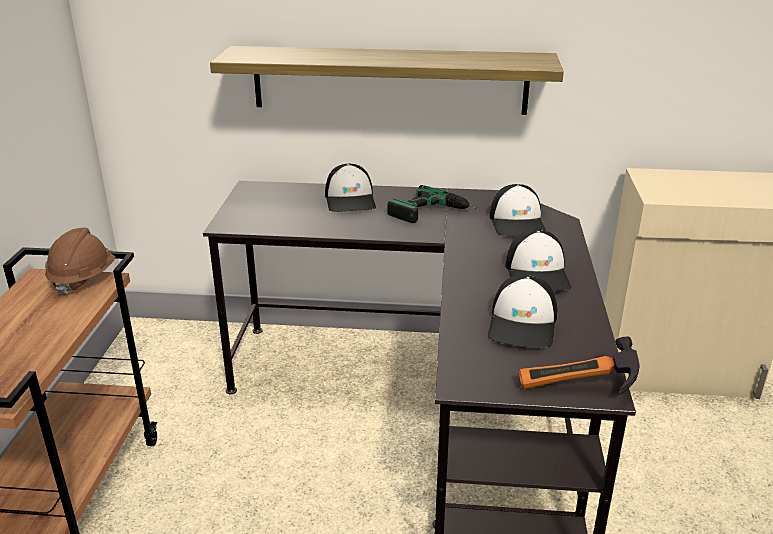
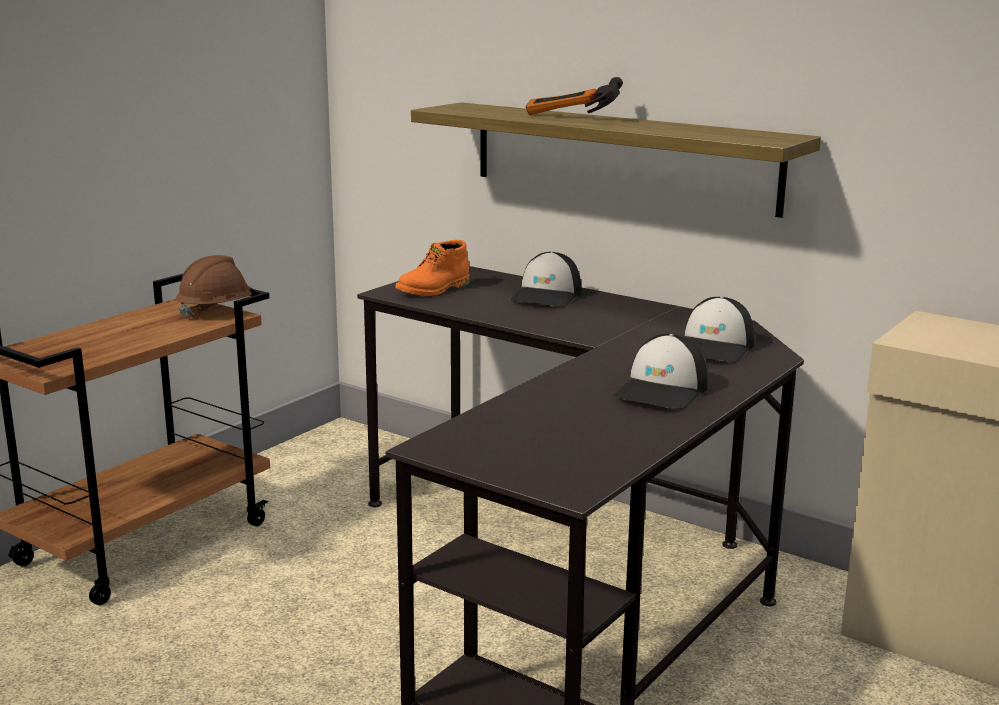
camera: 30 degrees right, 10 degrees down
(260, 213) = (434, 290): none -> orange boot
(435, 214) = (625, 323): power drill -> none
(523, 324) = (572, 423): cap -> none
(577, 391) = (543, 482): hammer -> hammer (568, 118)

